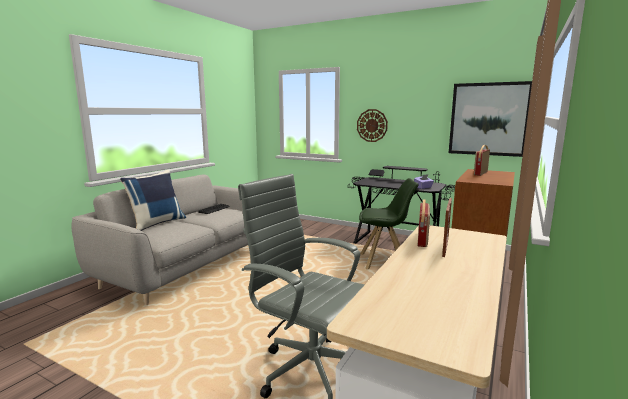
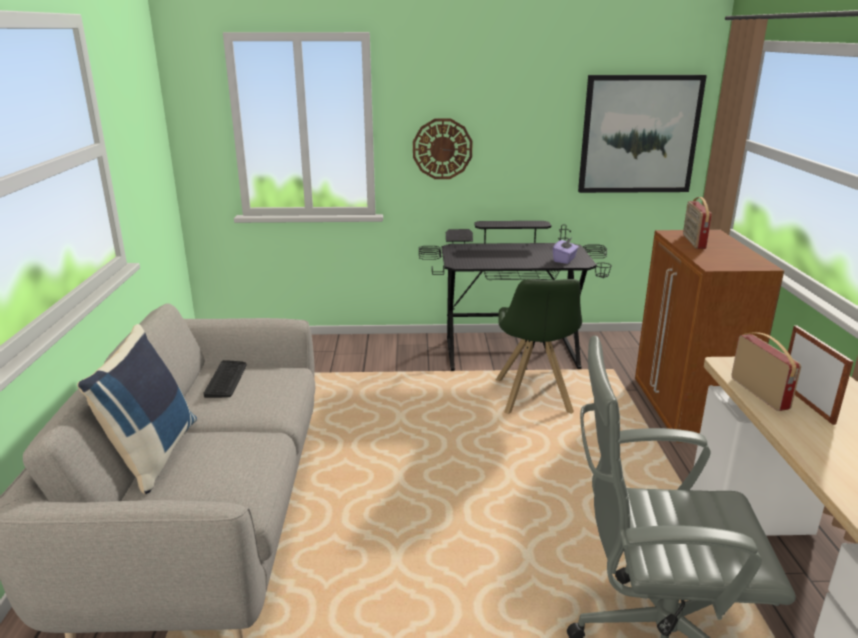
camera: 30 degrees left, 10 degrees up
(384, 261) = (533, 396): green chair -> green chair turned 120 degrees clockwise

